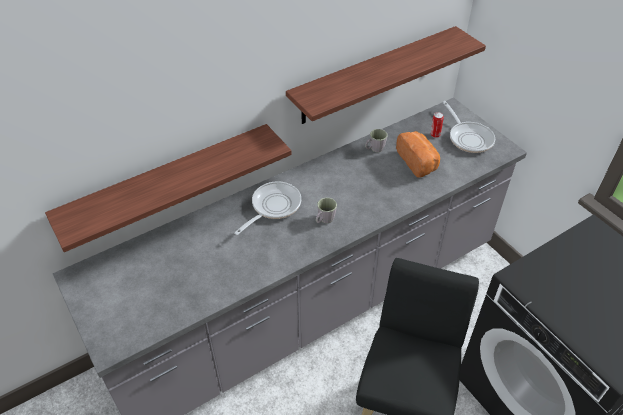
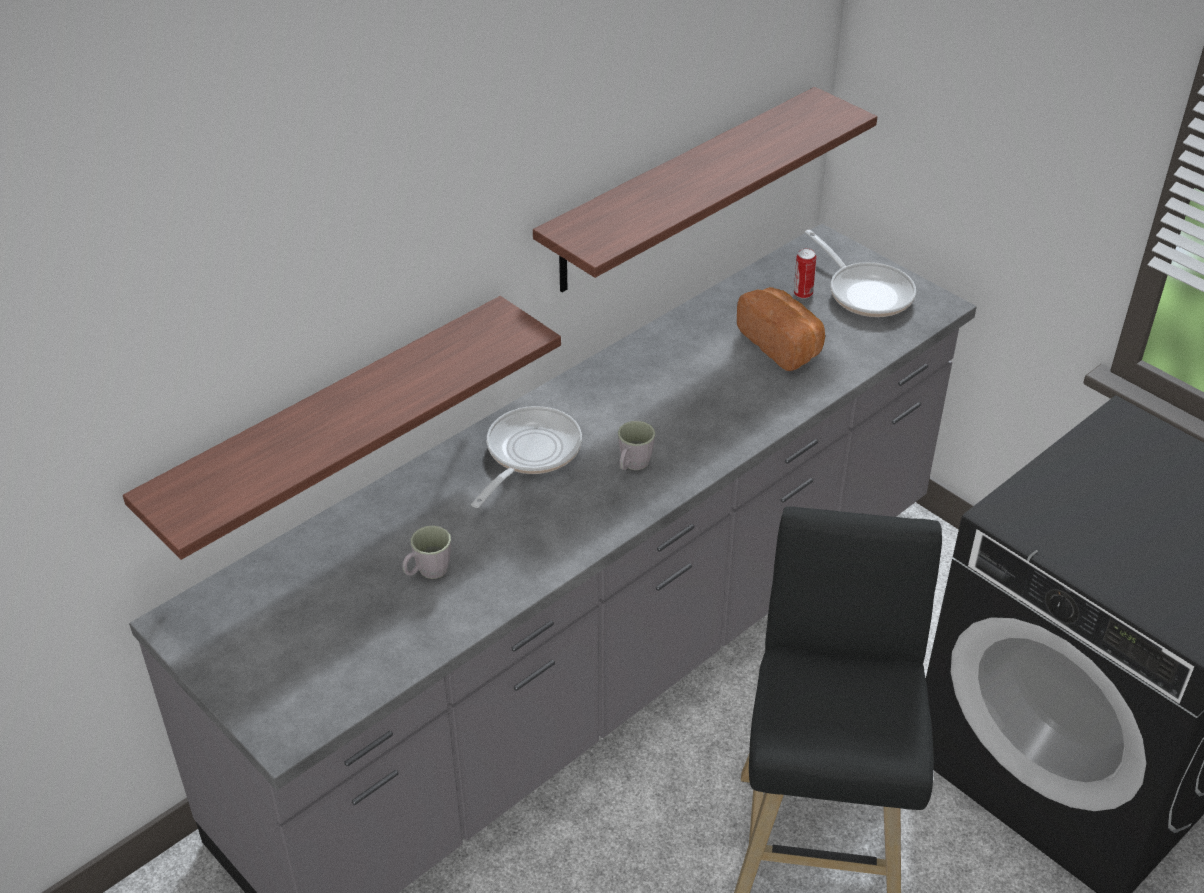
camera: 10 degrees left, 5 degrees down
(374, 149) = (695, 331): grey mug -> grey mug (427, 572)

